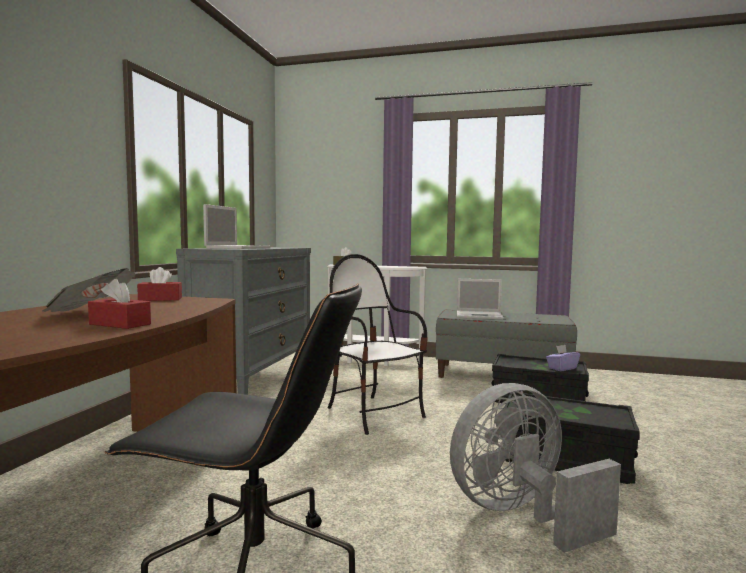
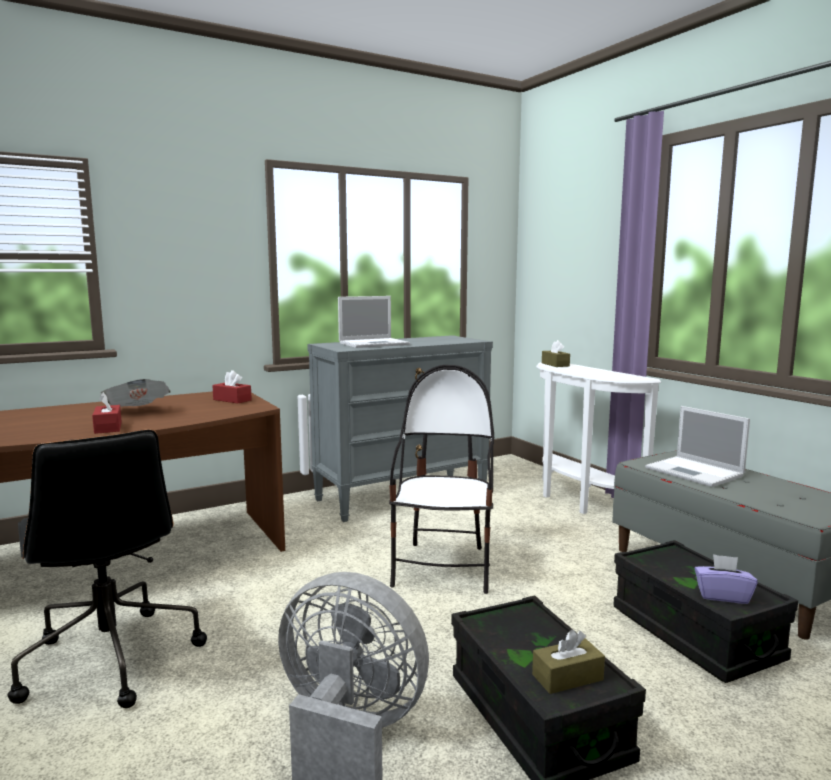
camera: 45 degrees right, 5 degrees up
(600, 415) = (567, 677): none -> brown tissue box

